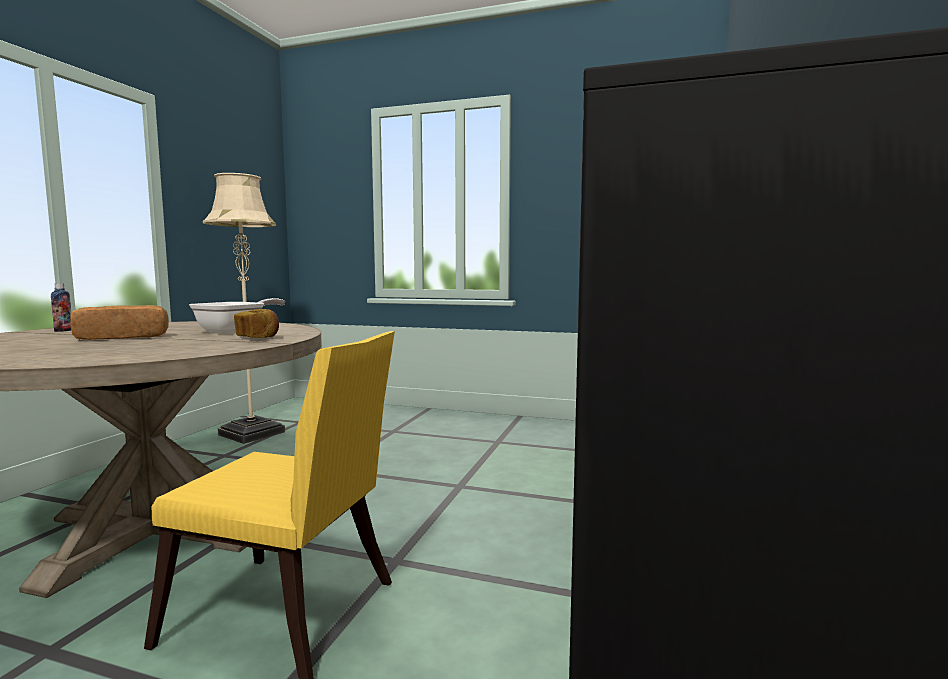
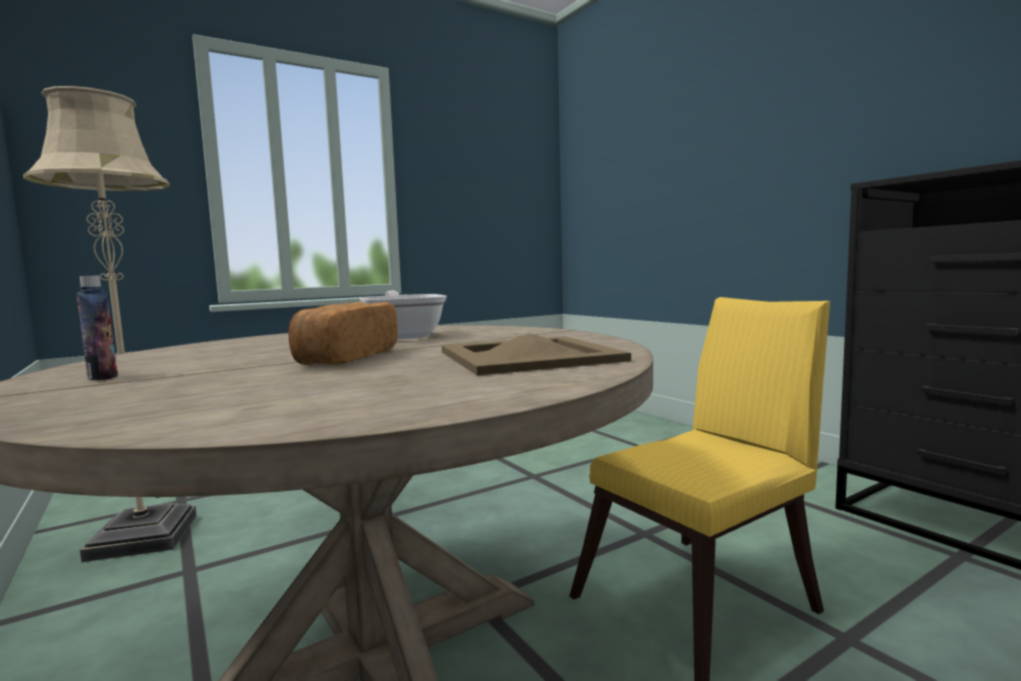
camera: 50 degrees left, 0 degrees up
(115, 351) = (527, 356): none -> beige tray
(258, 337) = (498, 333): bread -> none

